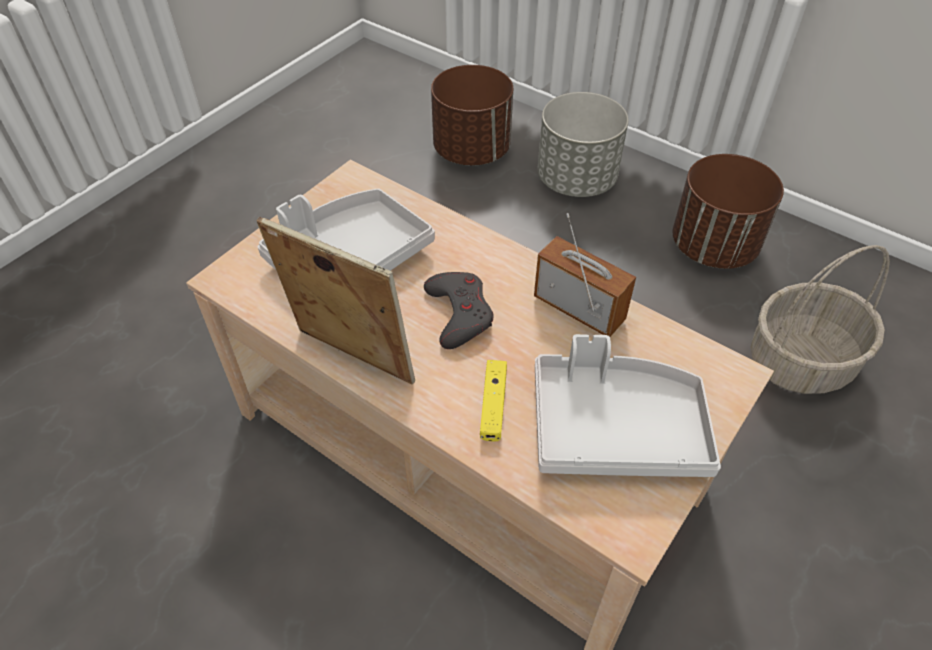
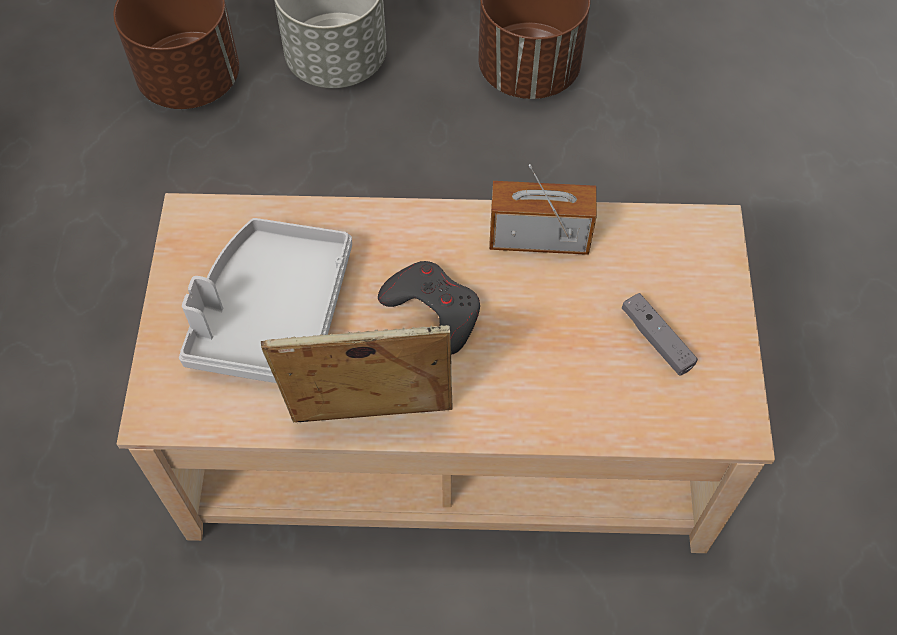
camera: 35 degrees left, 10 degrees up
(493, 405) = (539, 383): yellow game controller -> none
(616, 428) = (656, 339): grey tray -> grey game controller
(800, 362) = (683, 156): basket -> none

